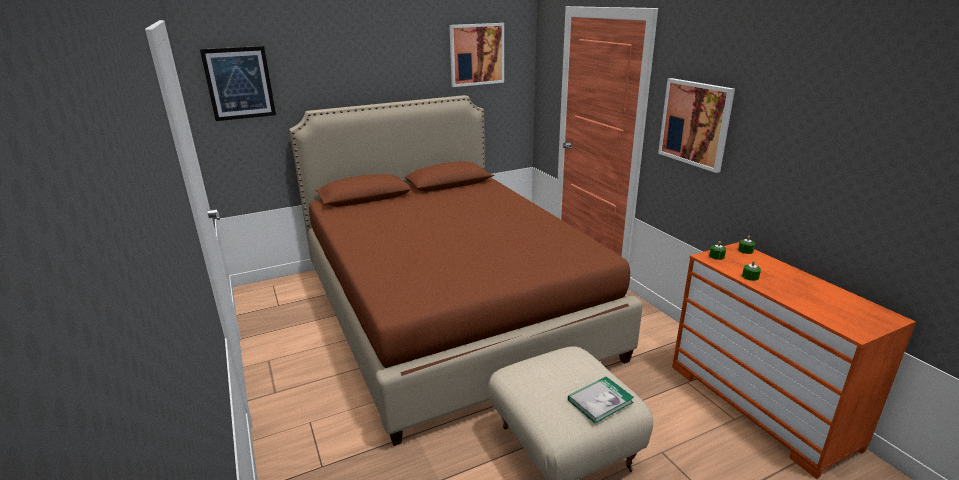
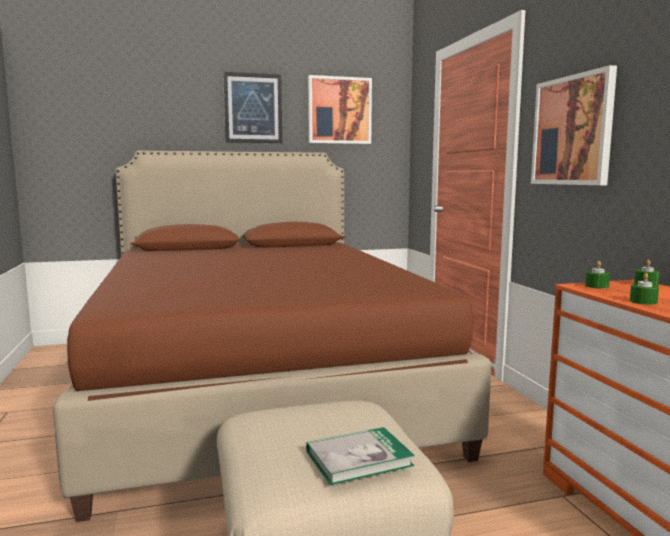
camera: 10 degrees right, 15 degrees down
(239, 83) = (69, 115): picture -> picture (253, 108)

